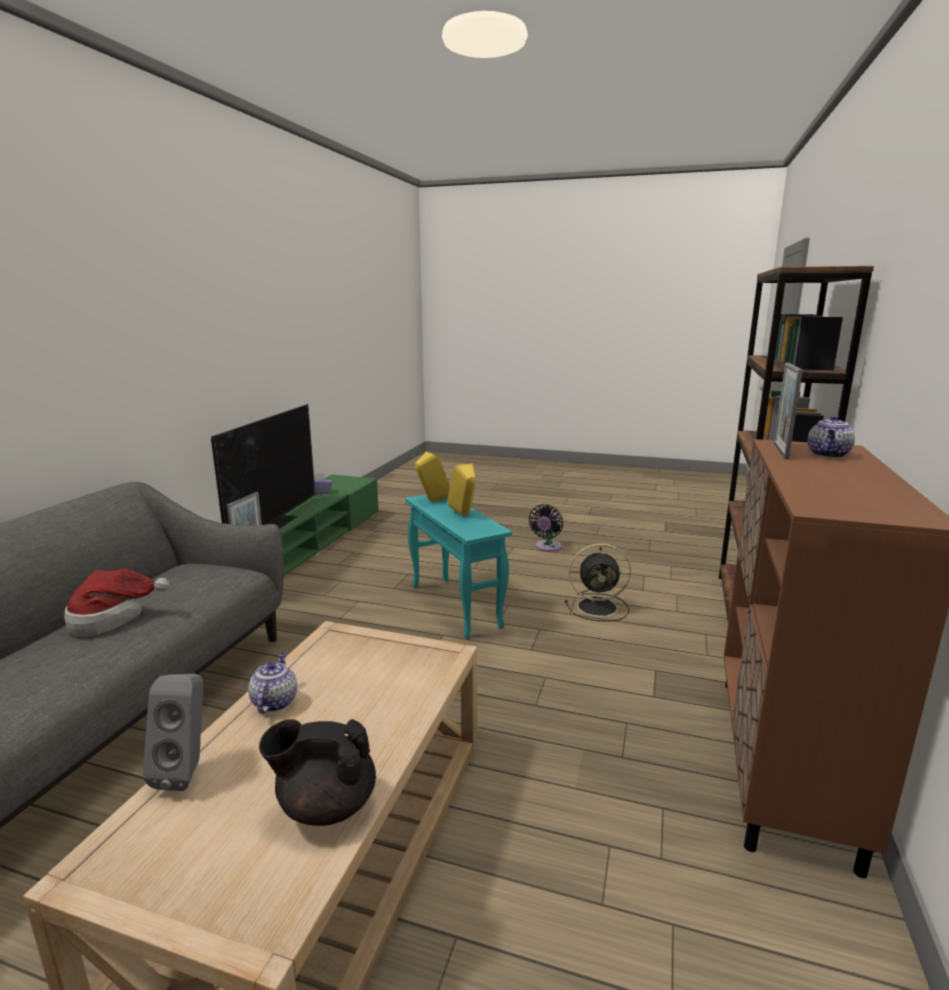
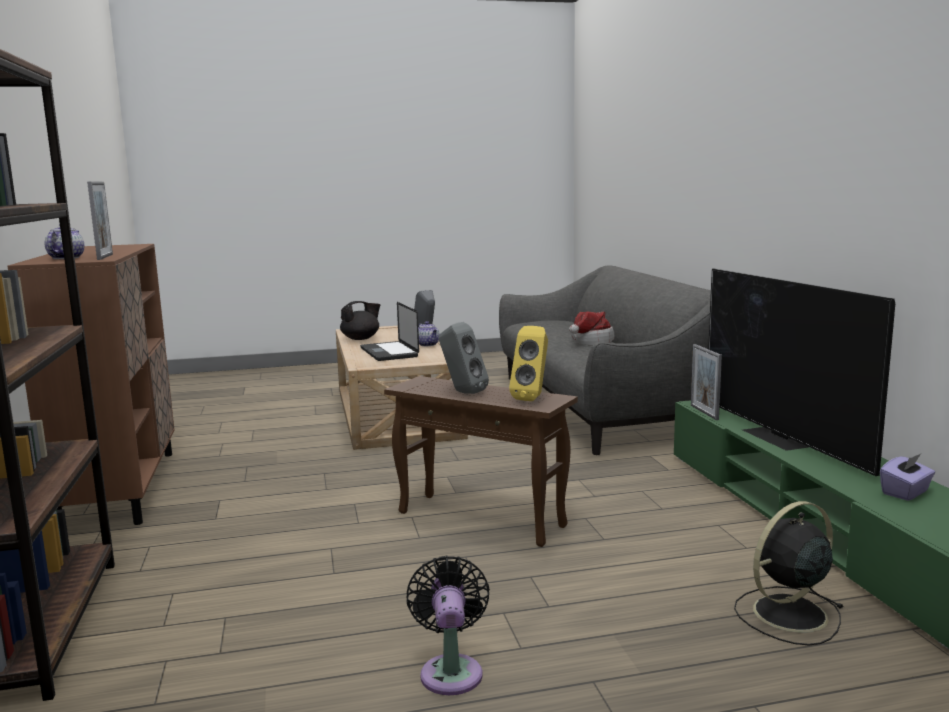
camera: 150 degrees right, 5 degrees down
(363, 696) = (389, 352): none -> laptop
(455, 606) = (481, 519): turquoise side table -> brown side table
(464, 515) = (462, 392): yellow speaker -> grey speaker
(599, 607) = (292, 567): black fan -> black fan (787, 614)

